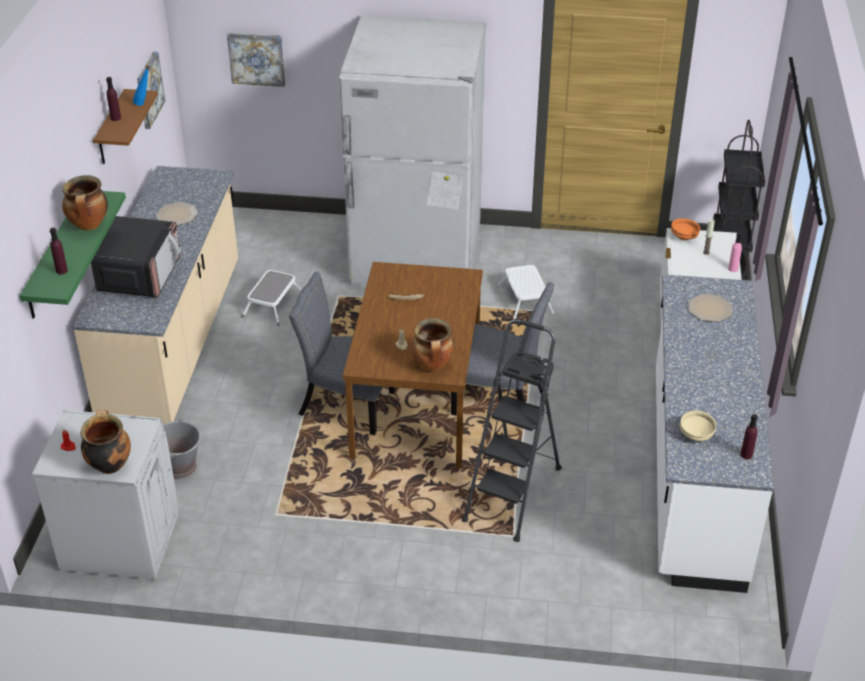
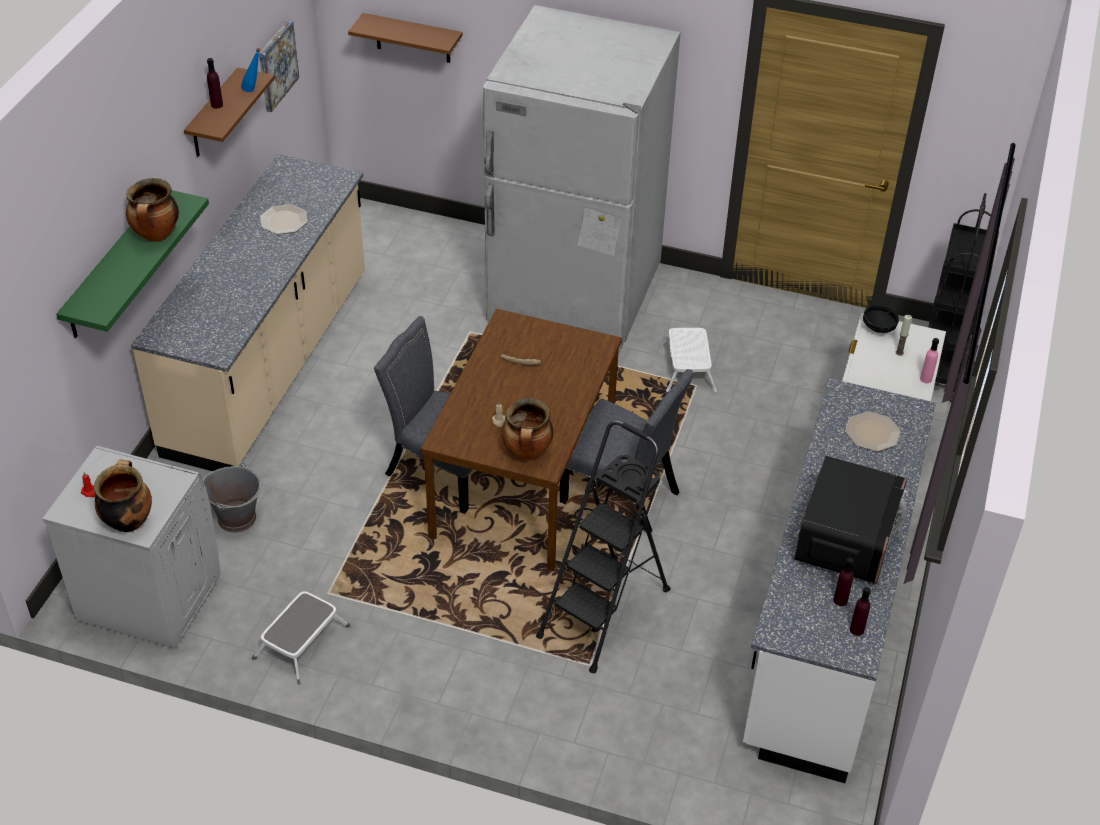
camera: 10 degrees right, 5 degrees up
(61, 271) = (110, 289): purple bottle -> purple bottle (840, 600)
(140, 275) = (222, 291): microwave -> microwave (846, 539)
(257, 58) = (413, 38): picture -> brown shelf
(272, 304) = (392, 332): grey step ladder -> grey step ladder (301, 642)
(684, 237) = (879, 328): orange bowl -> black bowl
(696, 435) = (804, 595): beige bowl -> none

